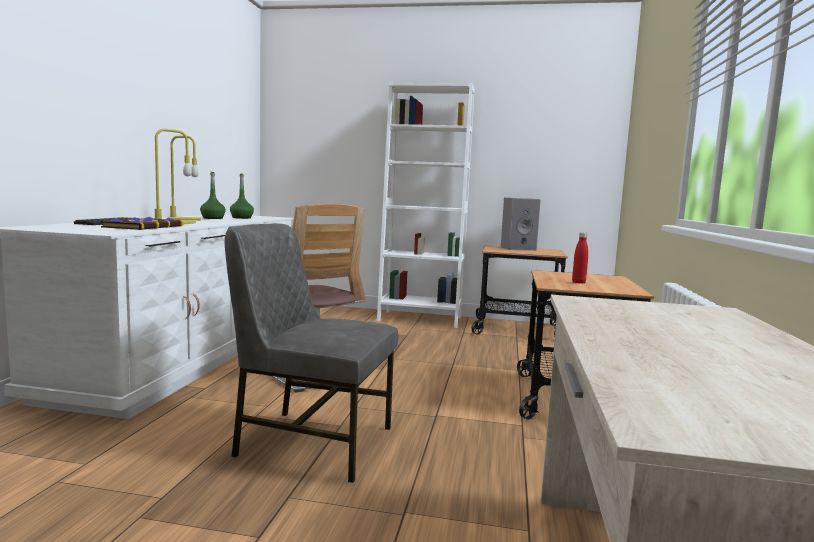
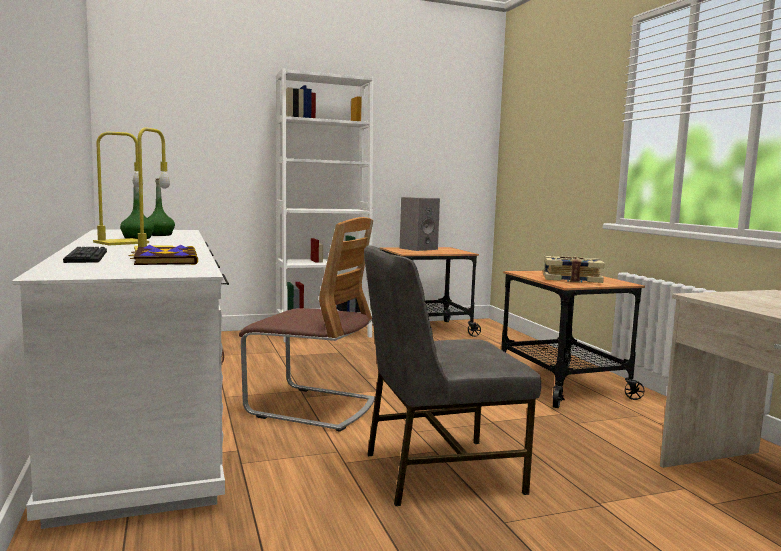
camera: 30 degrees left, 0 degrees up
(578, 282) = (571, 279): red bottle -> book

